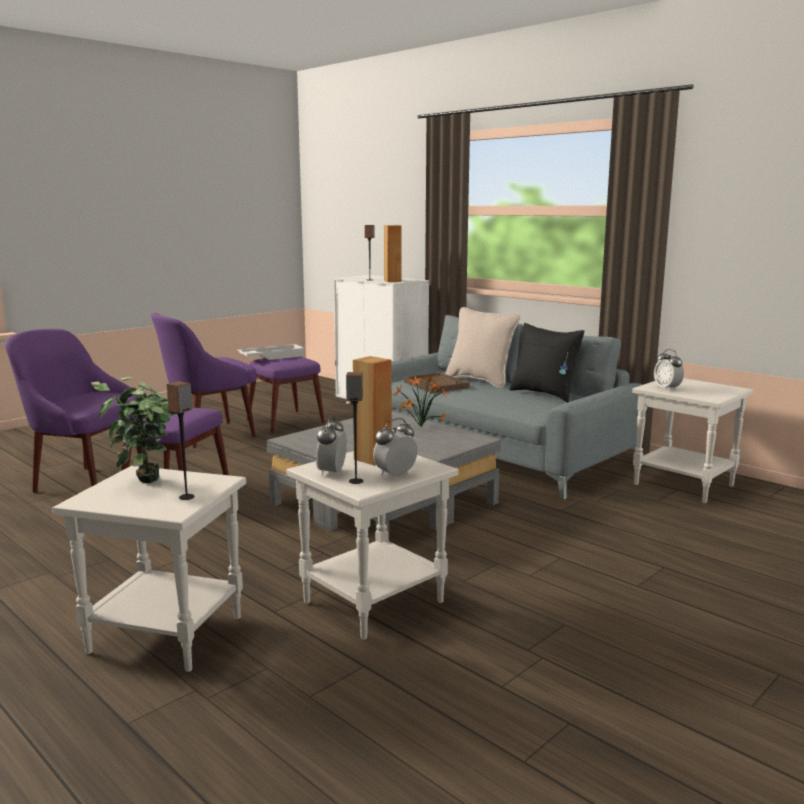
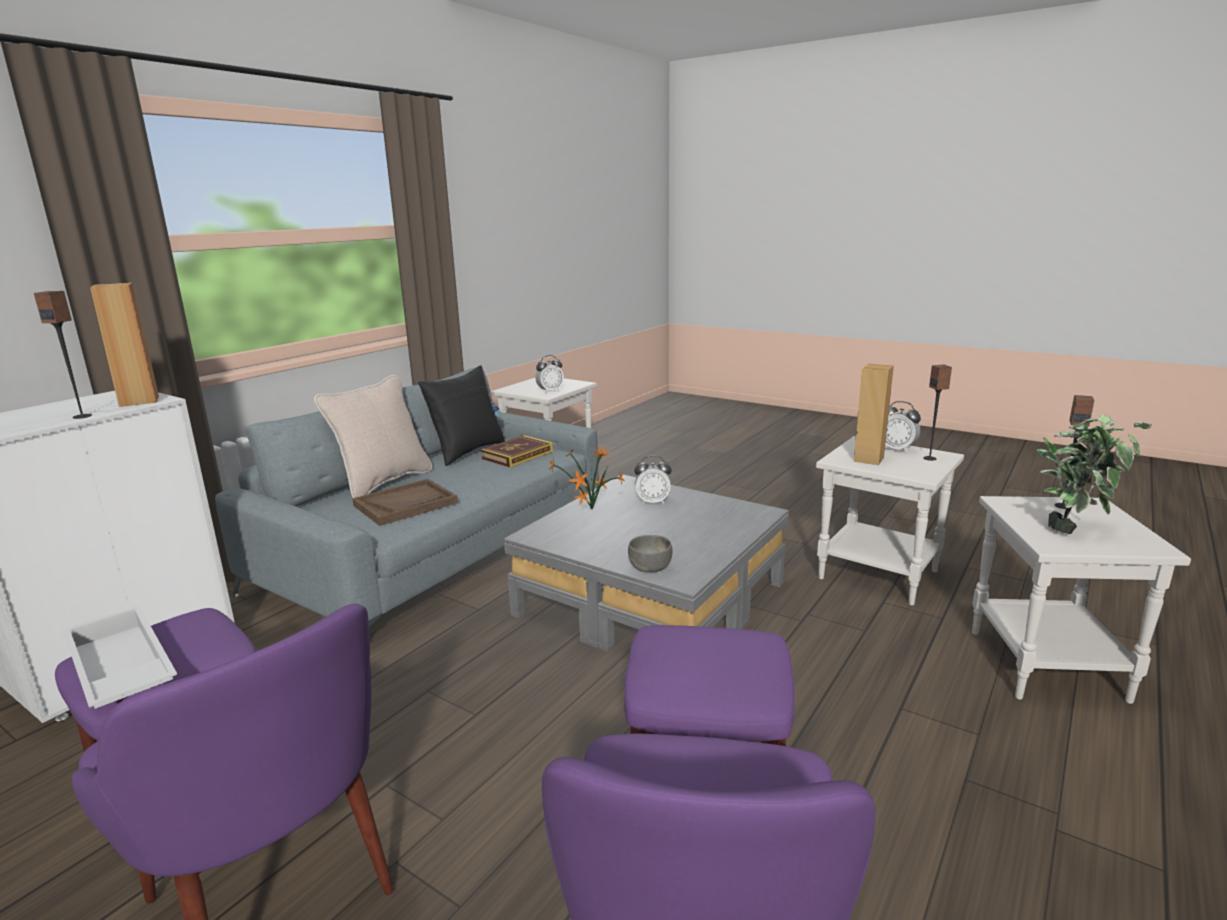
camera: 100 degrees left, 5 degrees up
(312, 434) = (650, 567): none -> grey bowl
(332, 473) = (922, 467): alarm clock -> alarm clock (653, 502)
(533, 405) = (517, 455): none -> book

